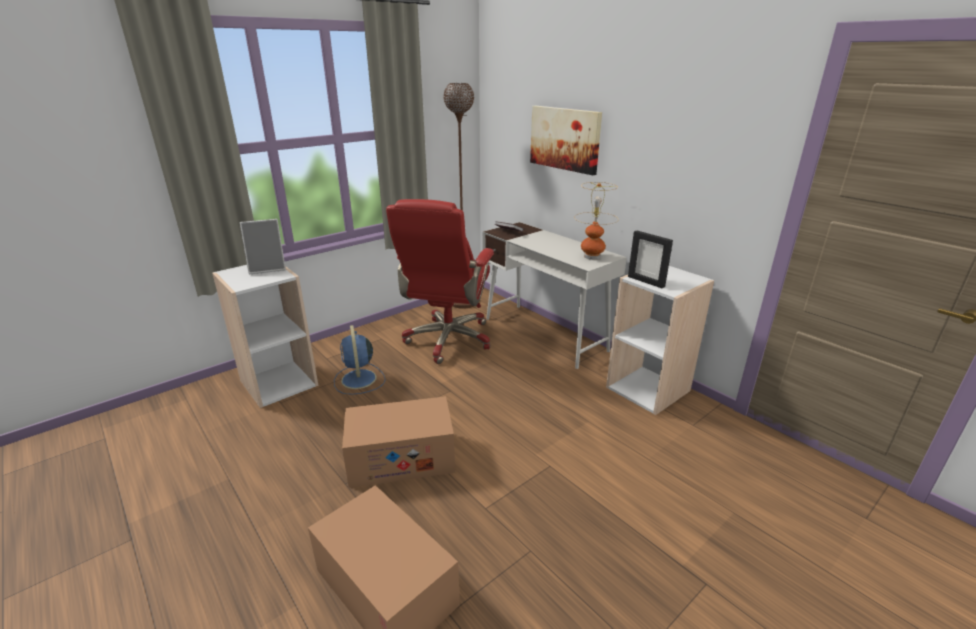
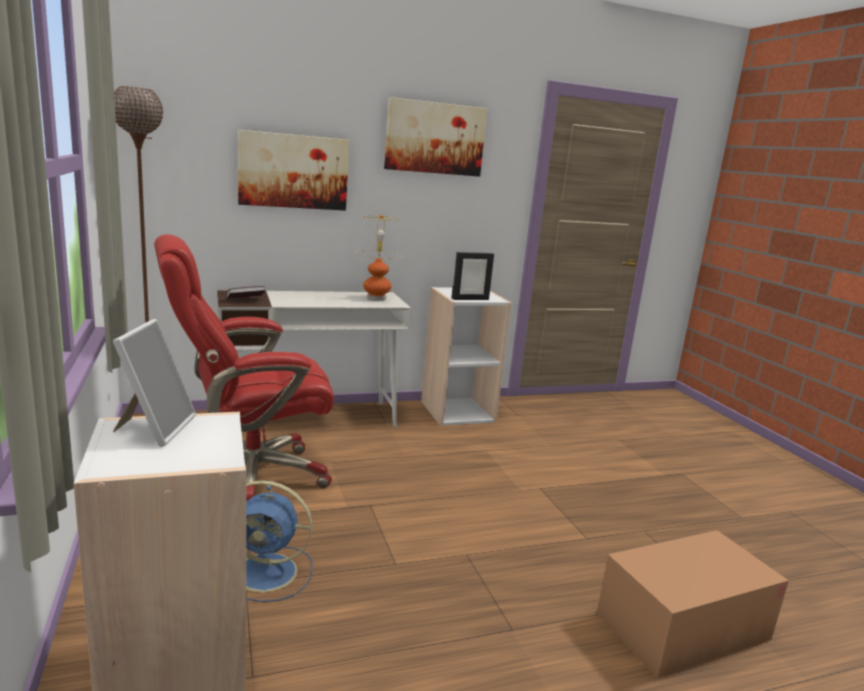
camera: 70 degrees left, 10 degrees down
(401, 458) = (484, 573): cardboard box -> none
(447, 341) = (247, 477): red office chair -> red office chair turned 120 degrees clockwise
(677, 109) = (434, 138): none -> picture

